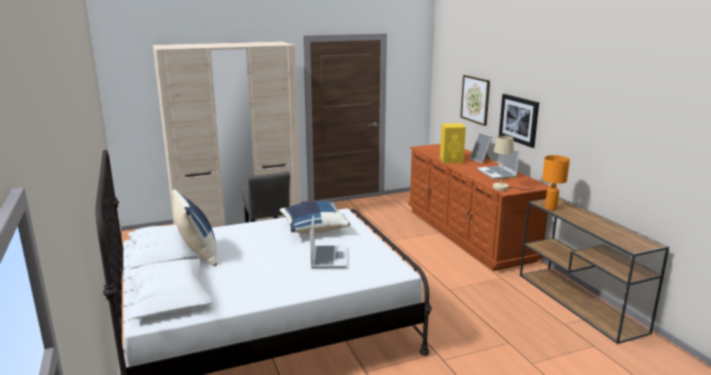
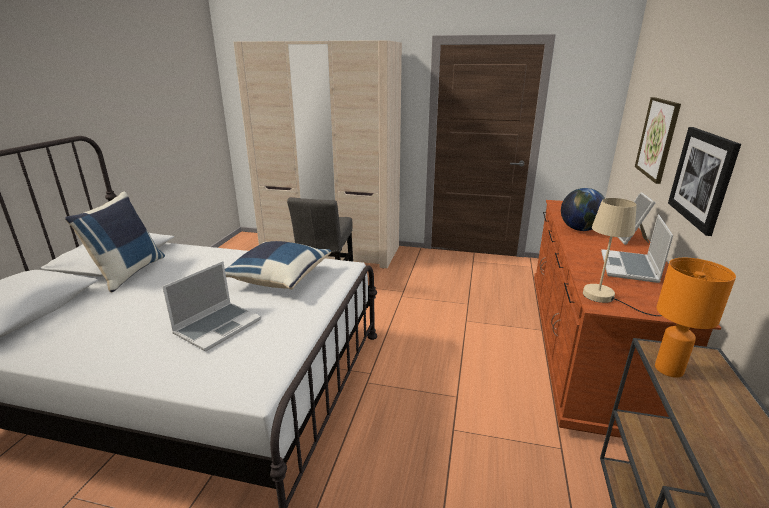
camera: 35 degrees right, 5 degrees up
(452, 160) = (580, 229): yellow speaker -> globe

